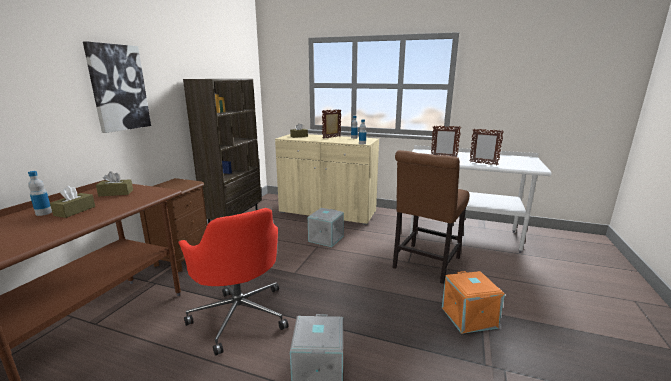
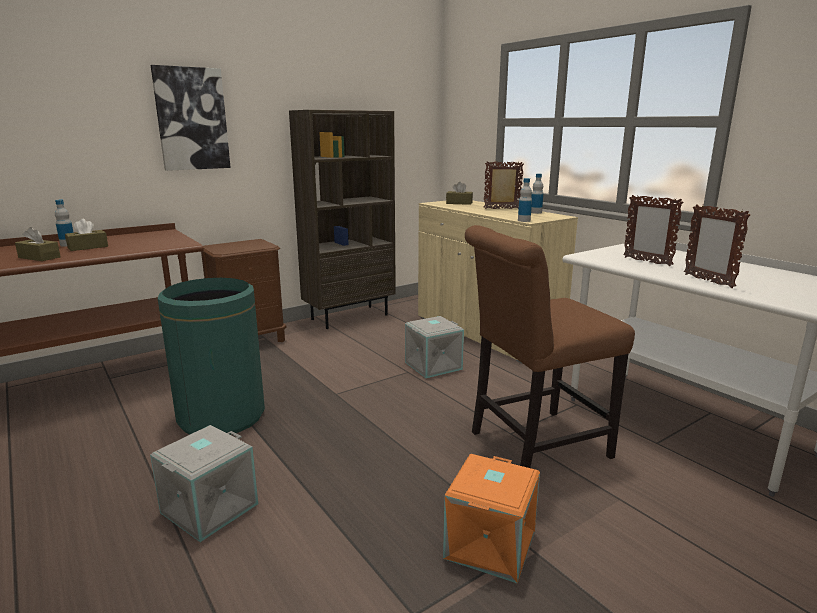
camera: 35 degrees right, 0 degrees up
(116, 193) = (148, 238): brown tissue box -> brown tissue box (39, 257)
(240, 314) = (221, 416): red office chair -> green trash can

